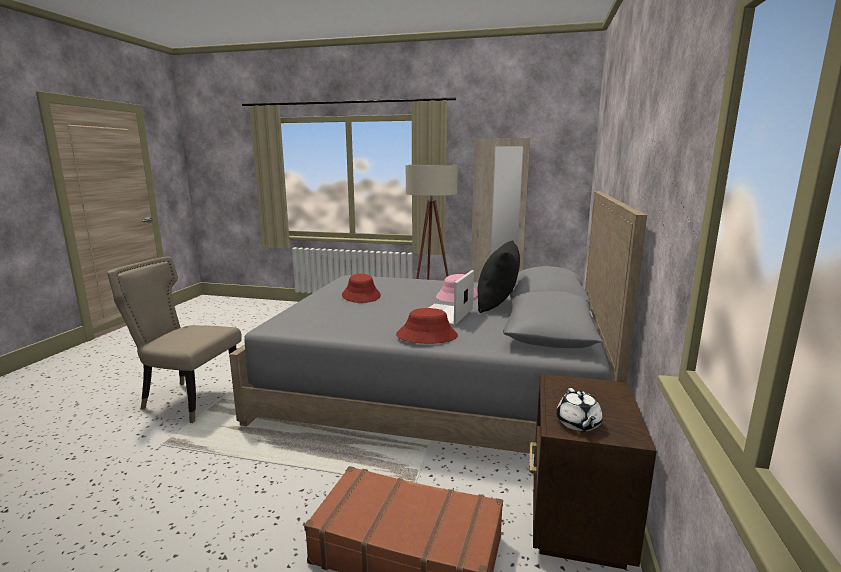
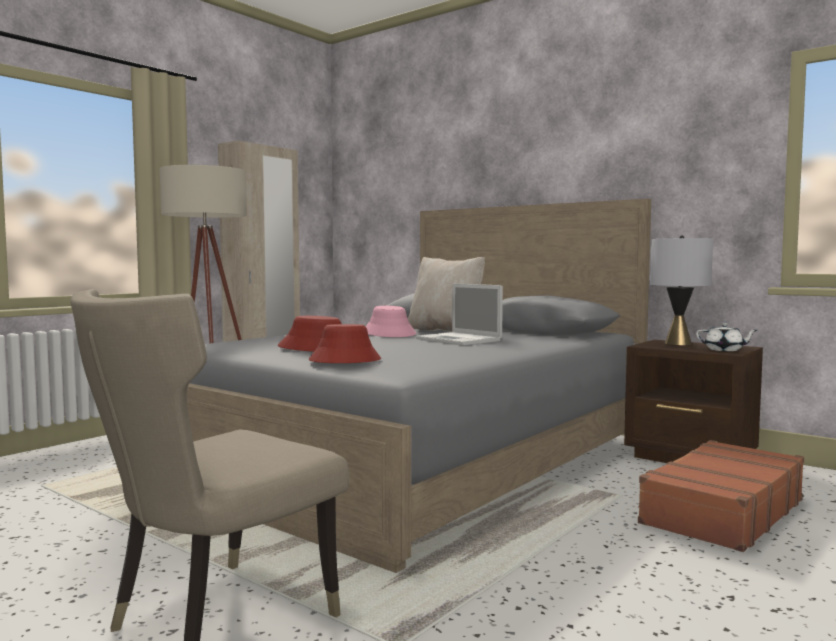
camera: 65 degrees left, 10 degrees down
(427, 335) = (521, 346): red hat -> red hat (344, 361)
(497, 305) = (445, 331): black pillow -> beige pillow
(603, 396) = (678, 343): none -> grey table lamp

